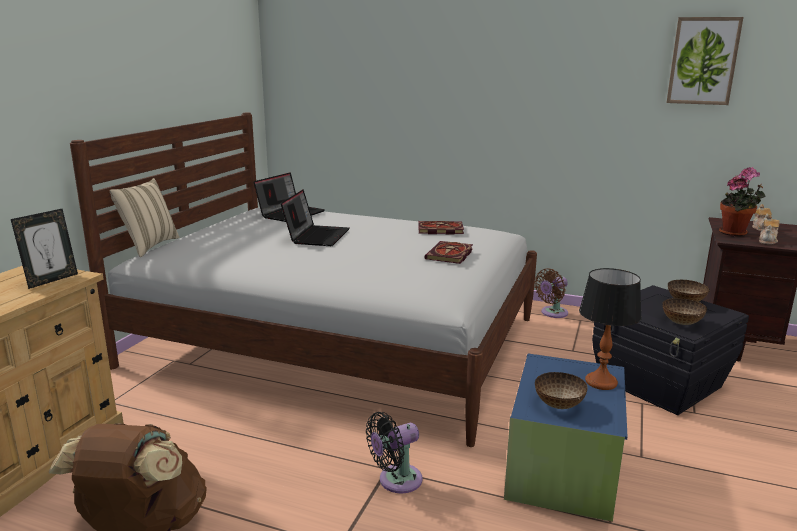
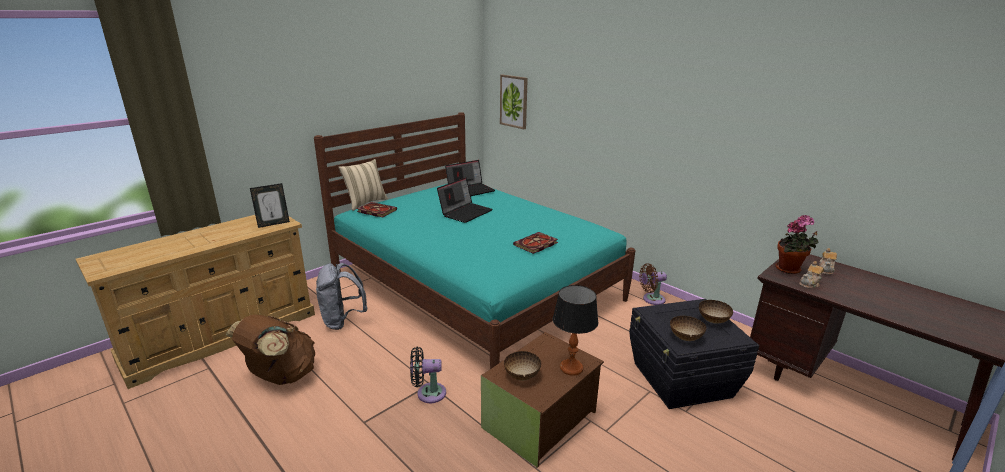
camera: 25 degrees right, 5 degrees up
(180, 425) = (342, 321): none -> grey backpack
(337, 341) = (475, 286): white bed -> turquoise bed
(439, 230) = (555, 221): book -> book (375, 211)
(564, 468) = (541, 420): blue storage box -> brown storage box
(703, 61) = (798, 109): picture -> picture (514, 101)

